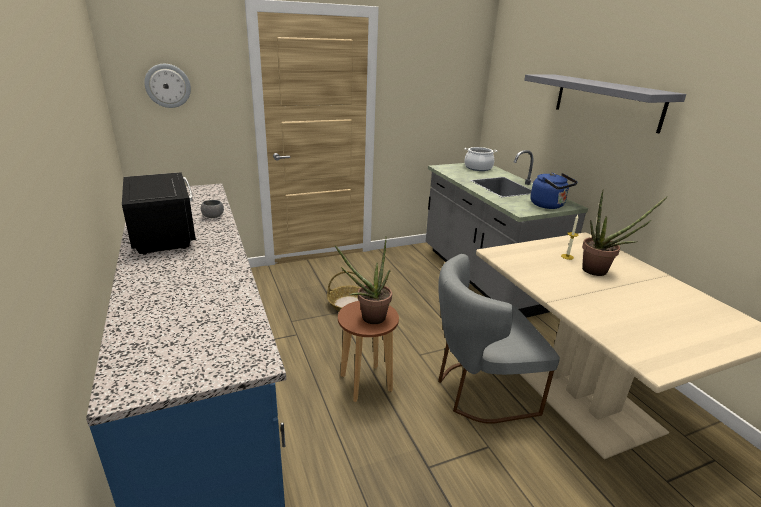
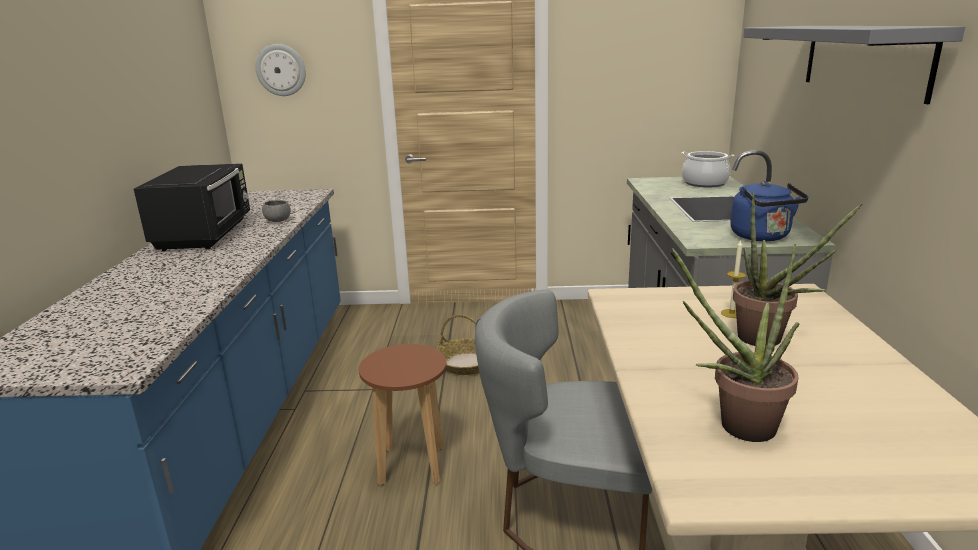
camera: 25 degrees right, 5 degrees down
(368, 318) = (399, 367): potted plant -> potted plant (736, 427)

